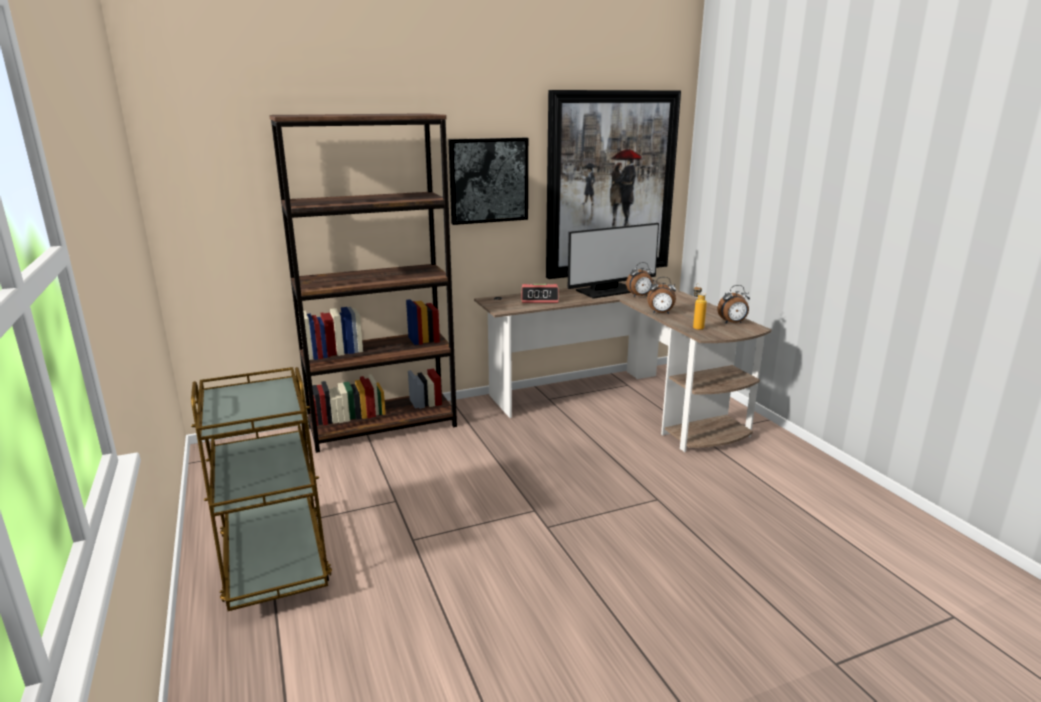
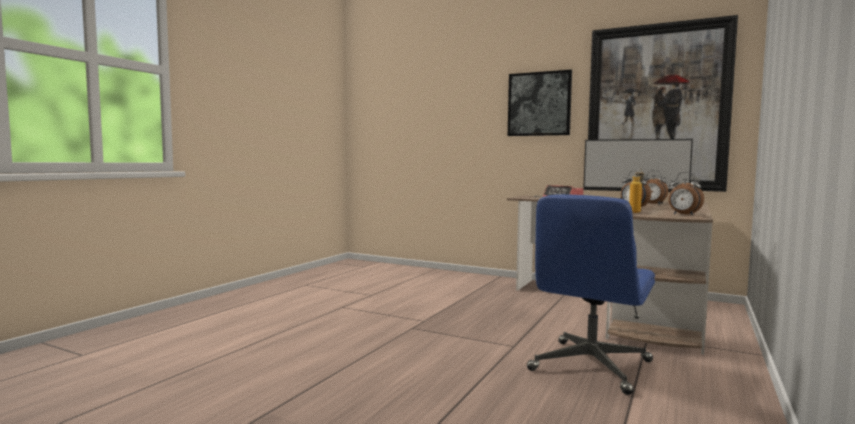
camera: 50 degrees right, 15 degrees down
(275, 561) = (283, 293): brown cart -> none
(383, 426) = (436, 274): brown bookcase -> none
(733, 490) = (590, 366): none -> blue office chair

